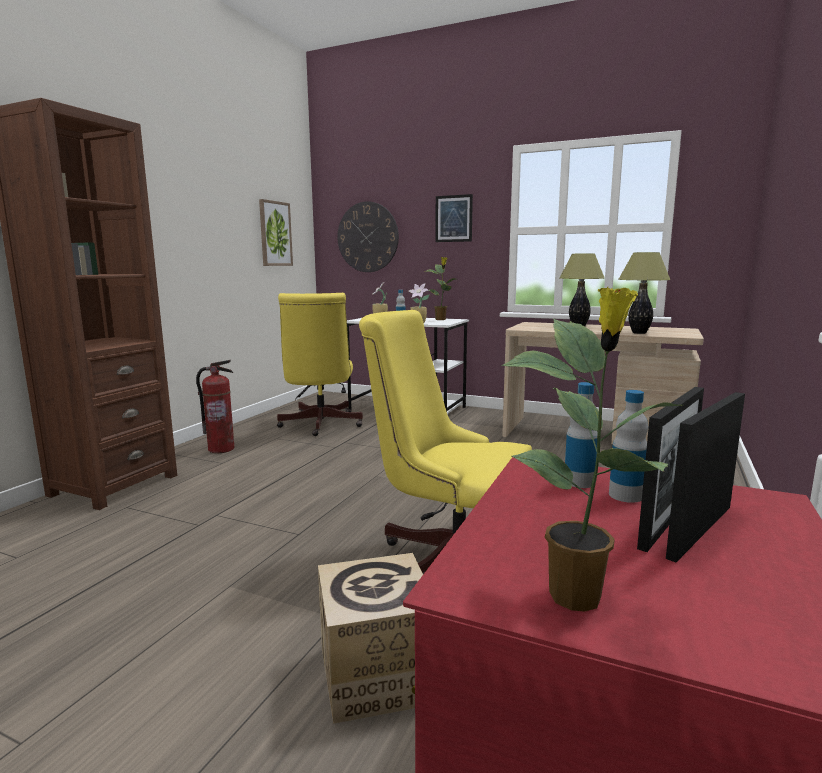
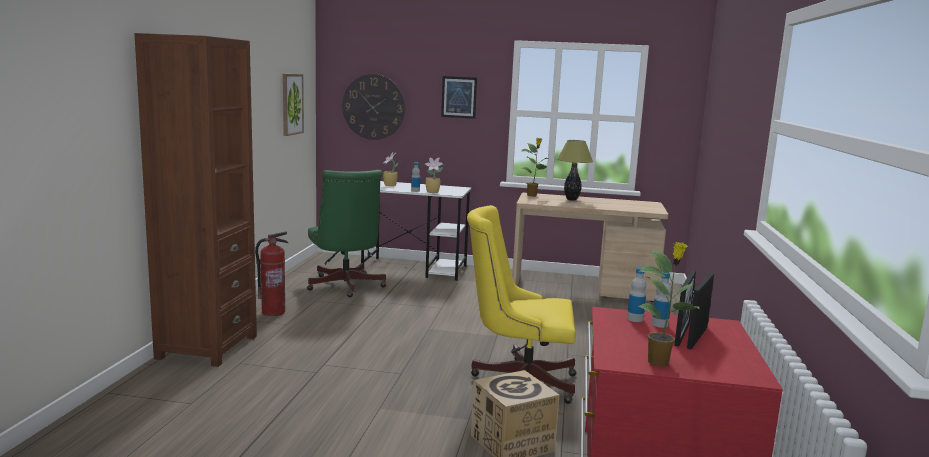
camera: 15 degrees left, 0 degrees up
(319, 425) = (345, 287): yellow office chair -> green office chair
(441, 319) = (447, 188): potted plant -> potted plant (532, 195)
(638, 333) = (621, 208): table lamp -> none

